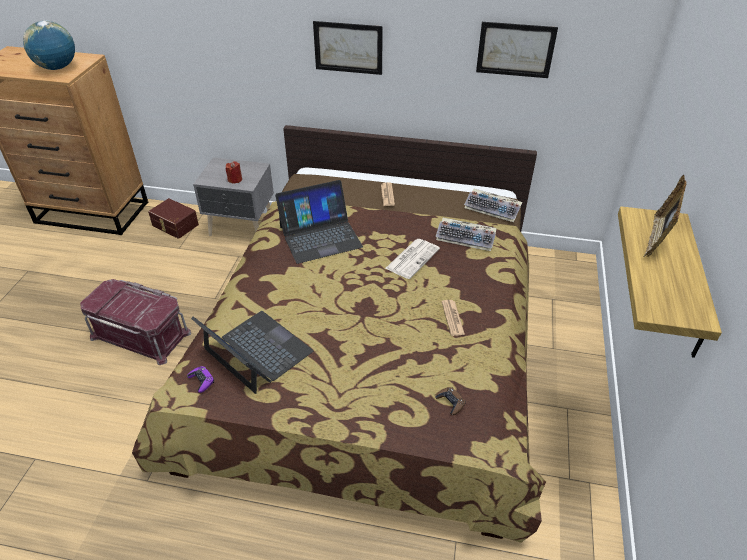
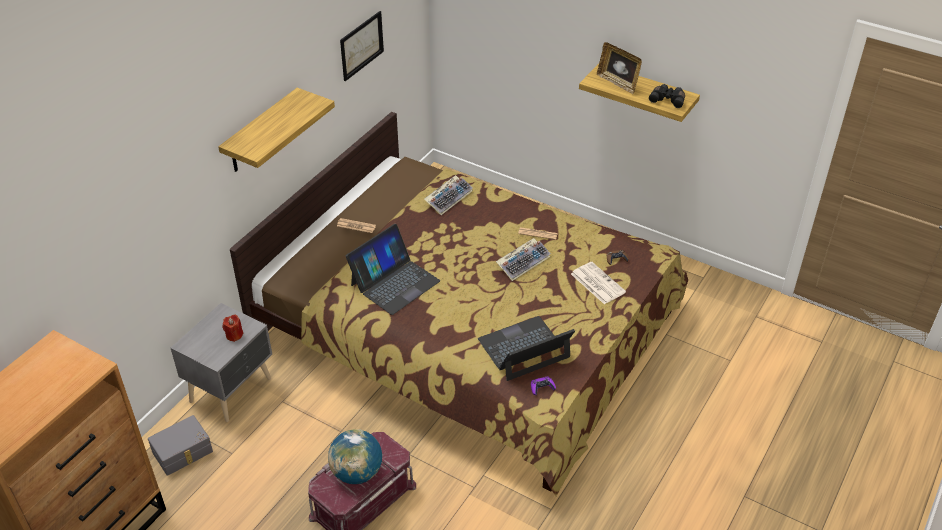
camera: 70 degrees left, 0 degrees up
(57, 68) = (61, 373): globe -> globe (357, 473)
(174, 225) = (183, 452): brown storage box -> grey storage box
(320, 236) = (394, 282): laptop -> laptop turned 45 degrees clockwise
(348, 47) = (261, 132): picture -> shelf
(412, 258) = (457, 235): newspaper -> newspaper (597, 283)
(493, 209) = (414, 172): keyboard -> keyboard (523, 262)
(666, 297) = (668, 100): none -> black binoculars

